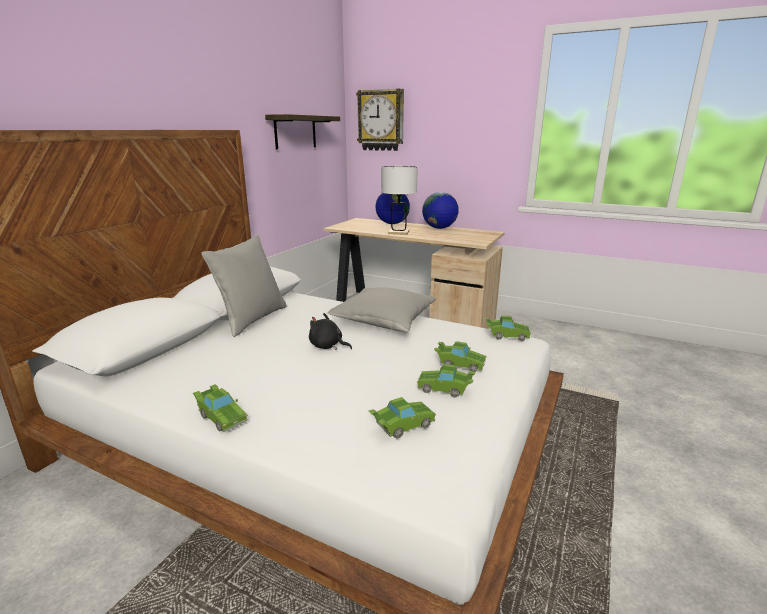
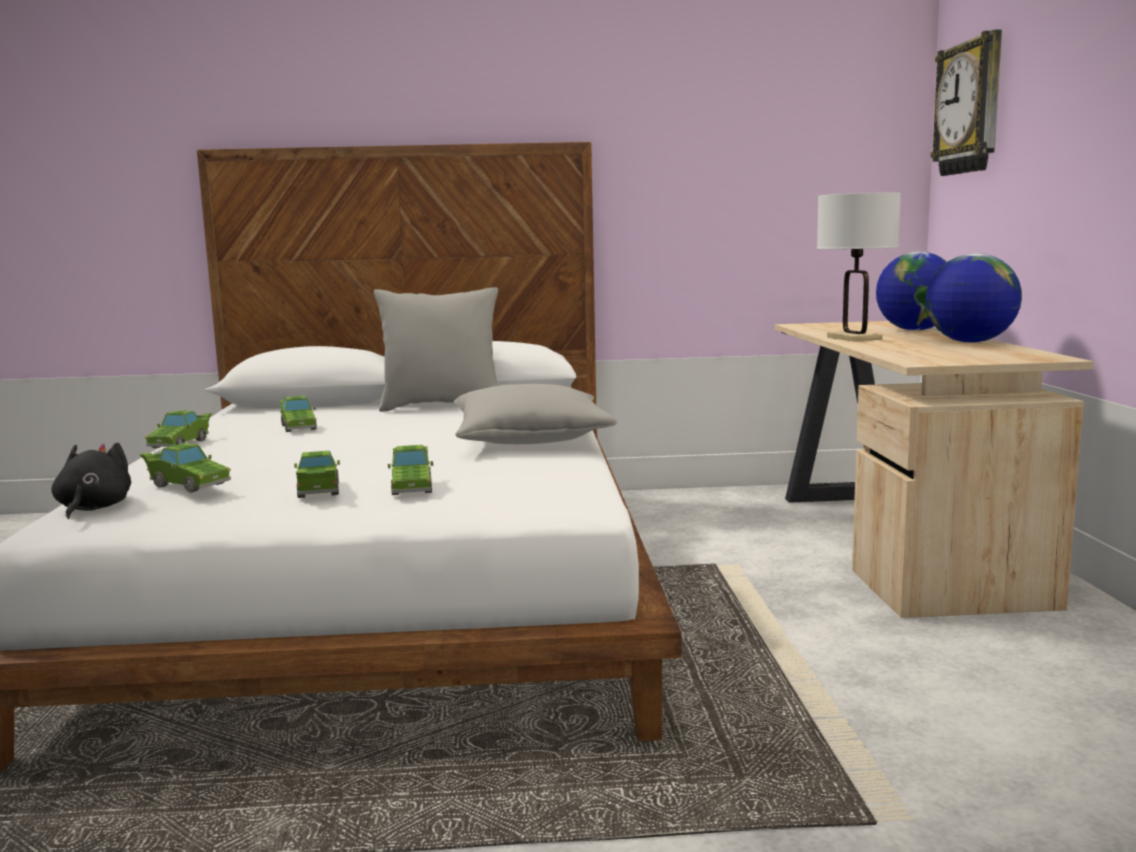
camera: 60 degrees right, 10 degrees down
(295, 132) = (754, 145): shelf -> none
(327, 346) = (395, 435): black plush toy -> black plush toy (92, 508)
(506, 336) = (579, 493): green toy car -> green toy car (298, 426)

